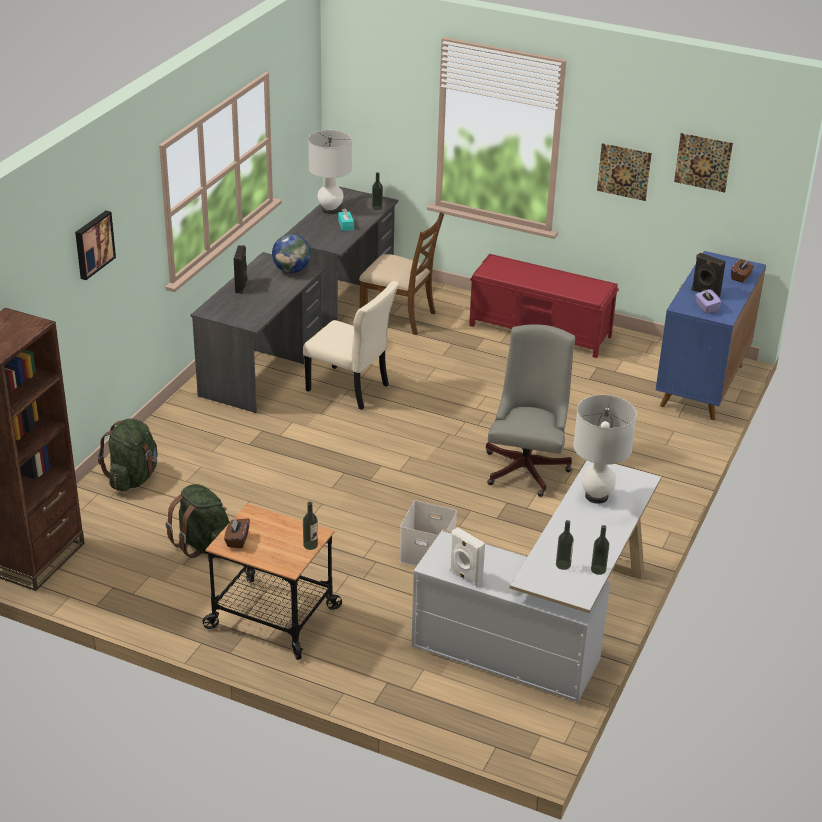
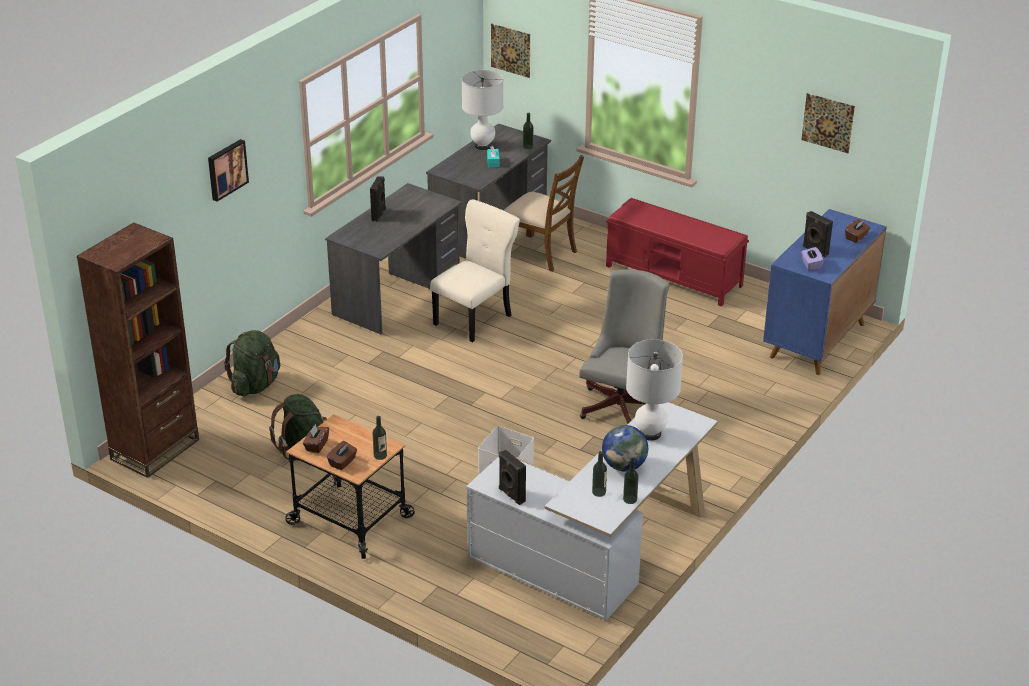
camera: 10 degrees right, 0 degrees up
(271, 556) = (342, 462): none -> brown tissue box
(291, 270) = (429, 202): globe -> globe (624, 466)
(350, 389) = (475, 319): beige chair -> beige chair turned 90 degrees counterclockwise
(465, 576) = (511, 495): white speaker -> black speaker
(624, 171) = (755, 127): picture -> picture (510, 50)

